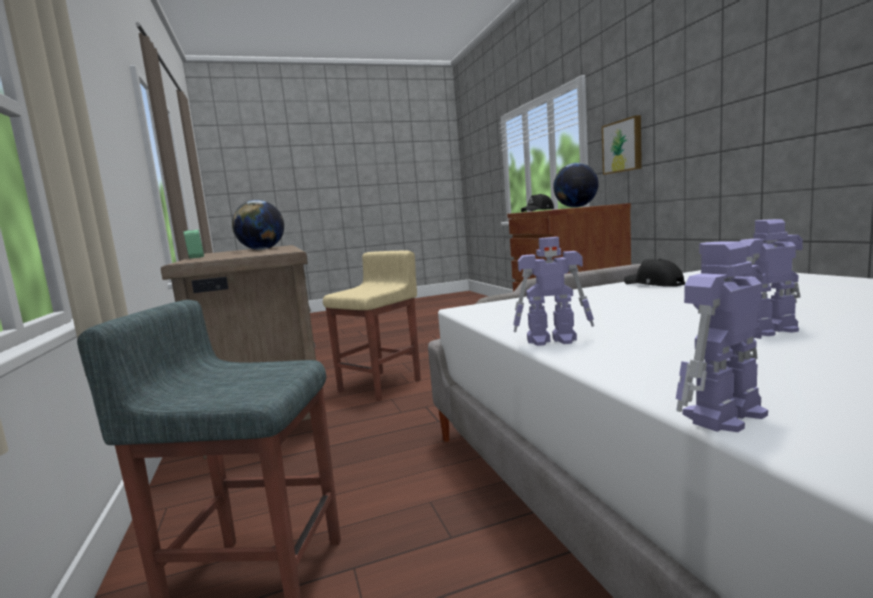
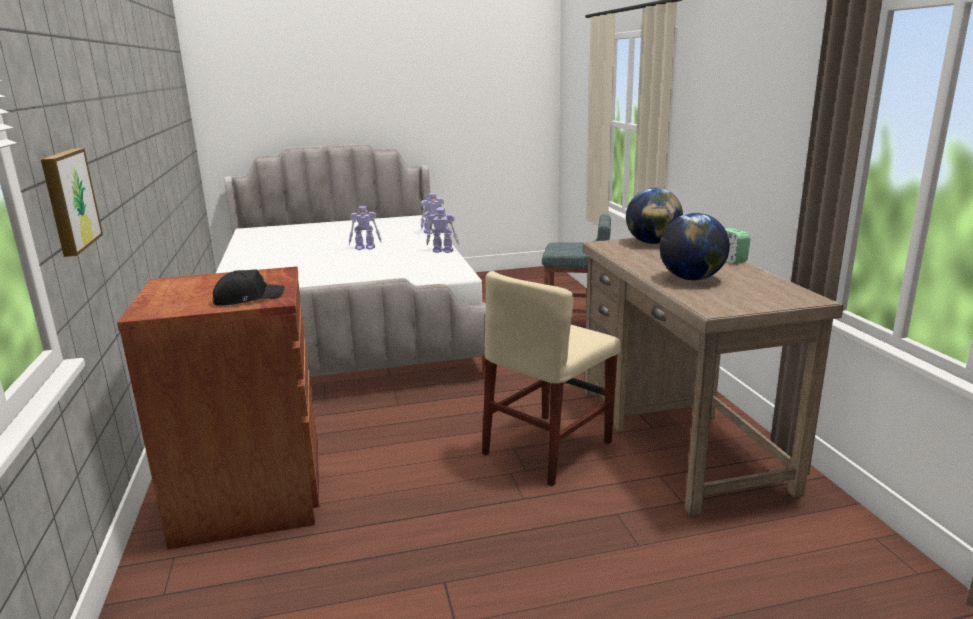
camera: 175 degrees left, 10 degrees up
(381, 385) = (548, 448): beige stool -> beige chair
(576, 207) = (210, 286): globe -> globe (652, 243)
(653, 284) = (315, 284): black cap -> none

